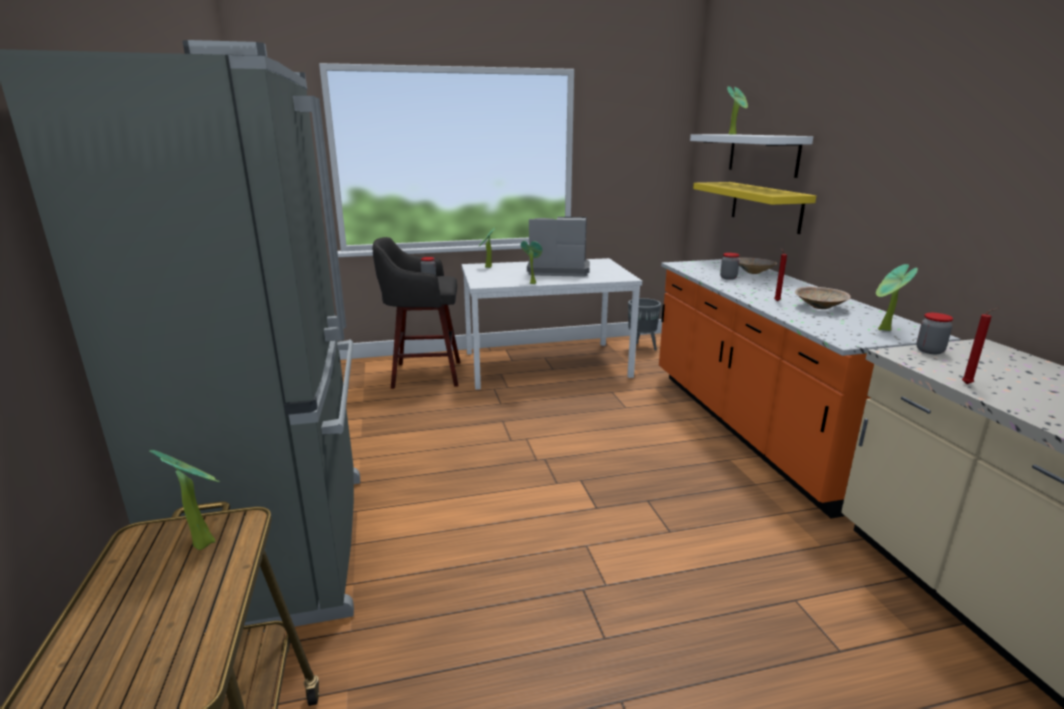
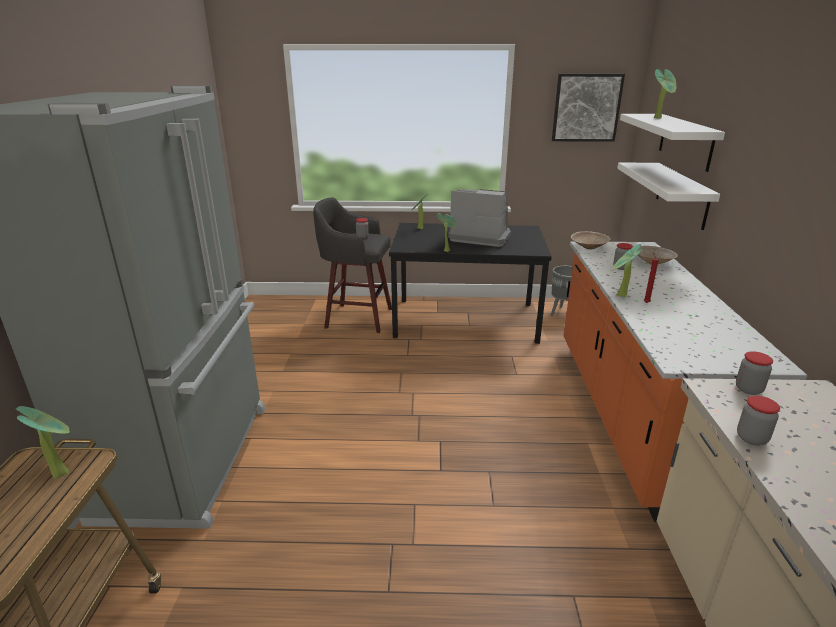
camera: 15 degrees right, 5 degrees up
(545, 365) = (464, 320): white dining table -> black dining table
(646, 135) = (586, 108): none -> picture
(766, 206) = (682, 194): yellow shelf -> white shelf
(819, 308) = (684, 316): beige bowl -> beige bowl (588, 248)
(883, 330) = (728, 354): potted plant -> potted plant (620, 296)
(968, 384) = (751, 438): red candle -> jar

